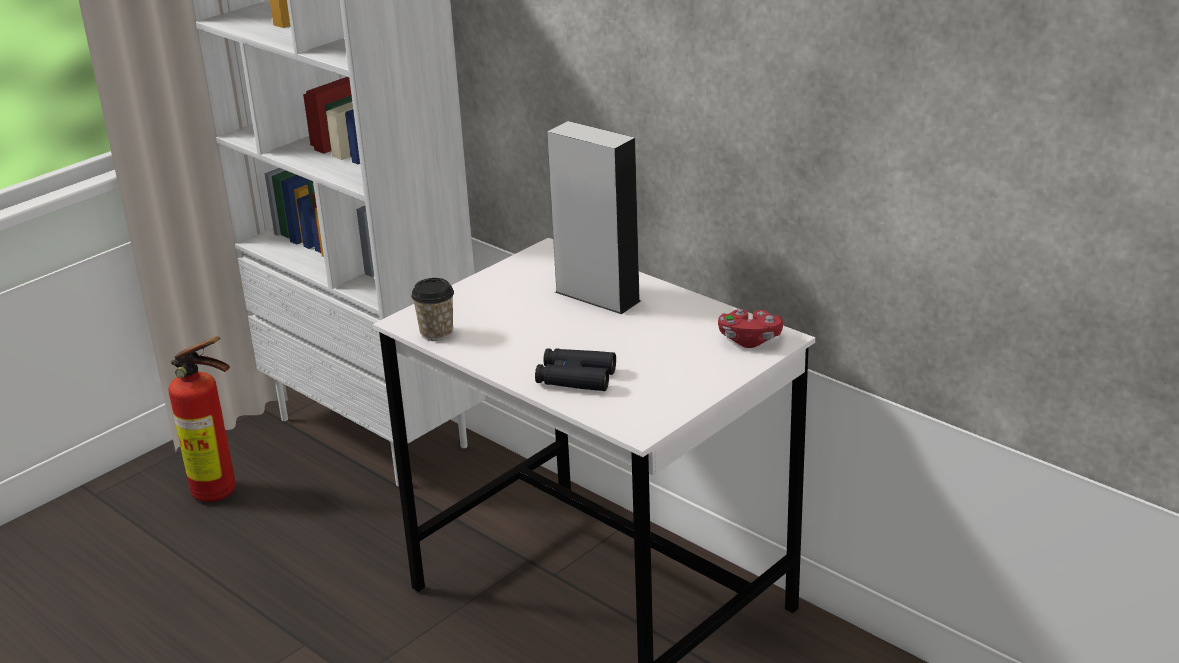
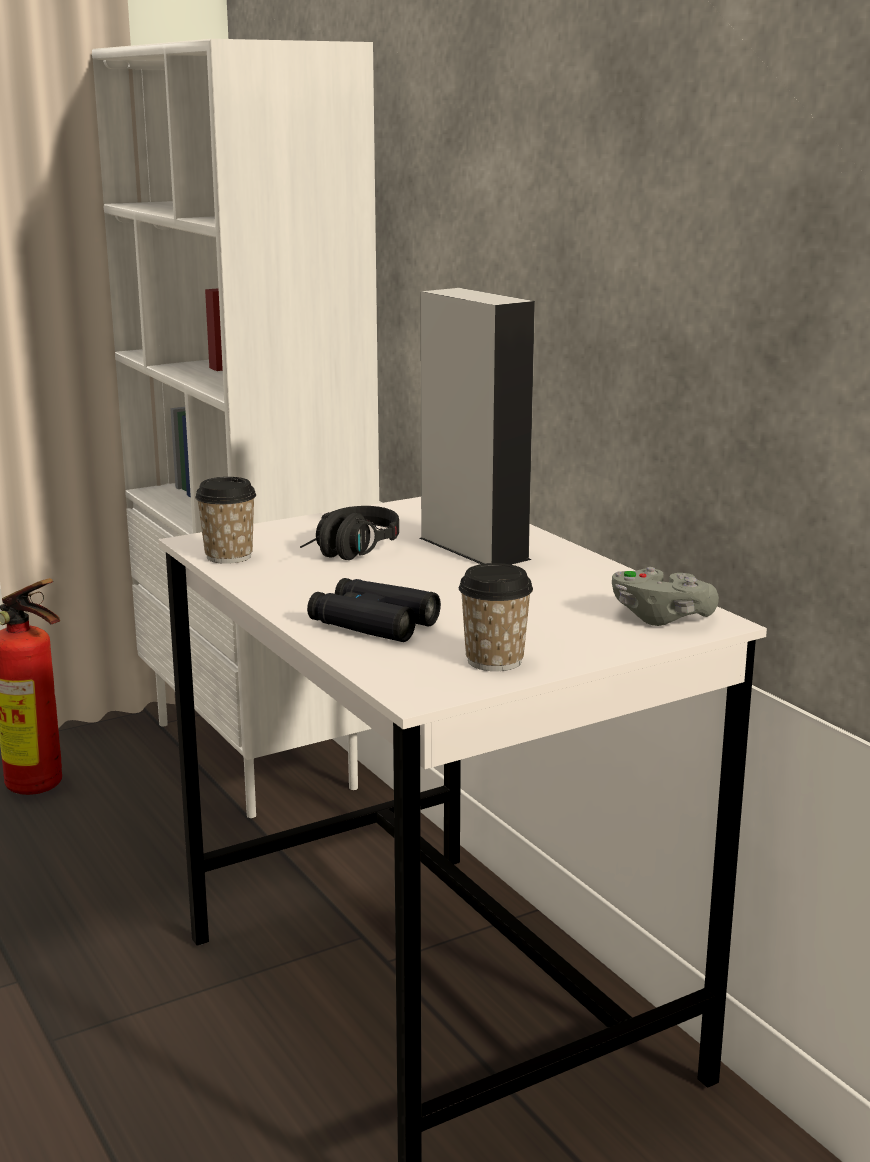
camera: 15 degrees right, 10 degrees down
(516, 315) = (349, 553): none -> black headphones
(669, 395) = (494, 660): none -> cup
(749, 340) = (661, 617): red game controller -> grey game controller

